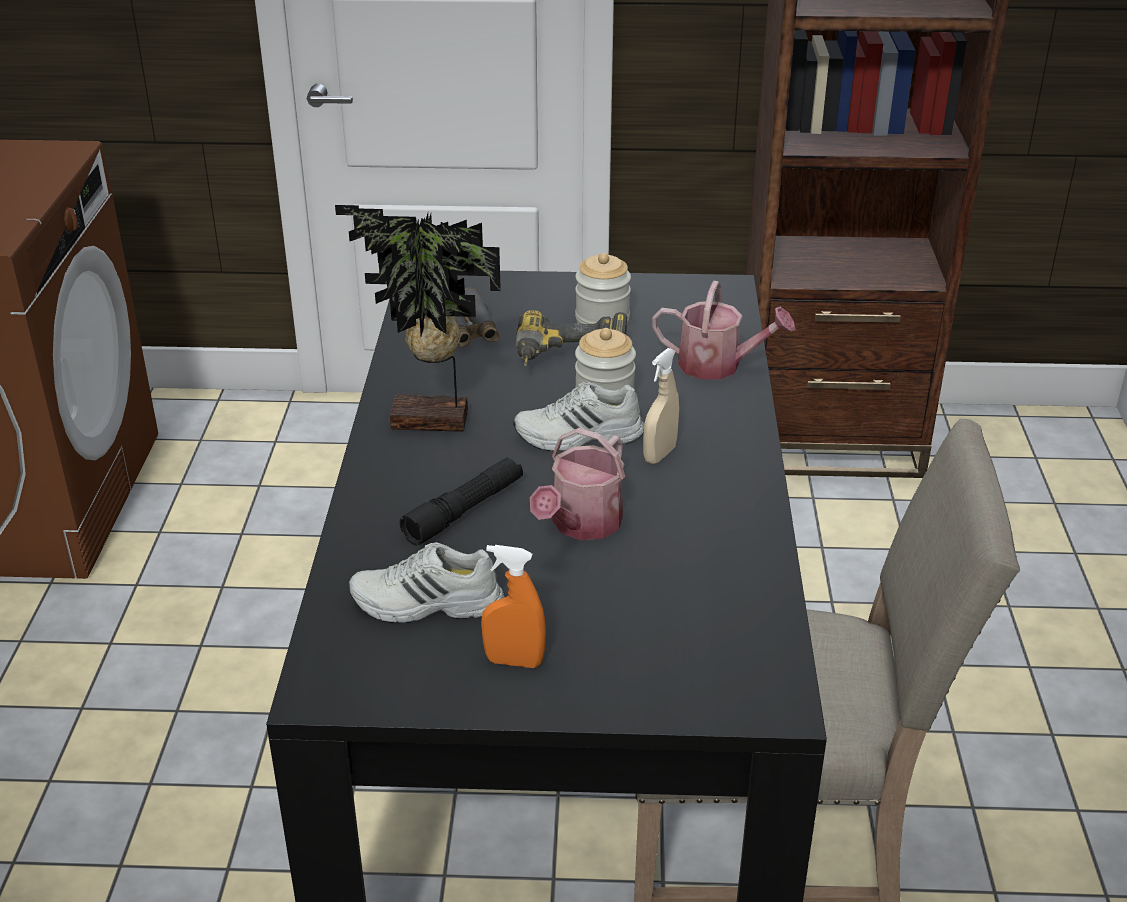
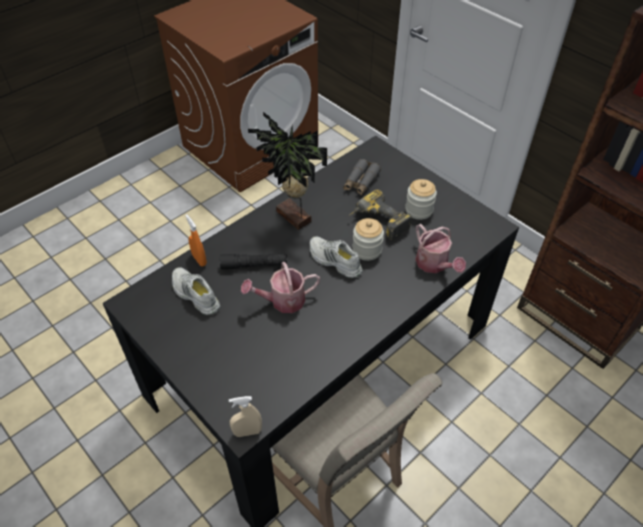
camera: 45 degrees right, 15 degrees up
(514, 661) = (190, 339): orange spray bottle -> orange spray bottle (199, 260)
(659, 455) = (351, 291): beige spray bottle -> beige spray bottle (247, 432)

